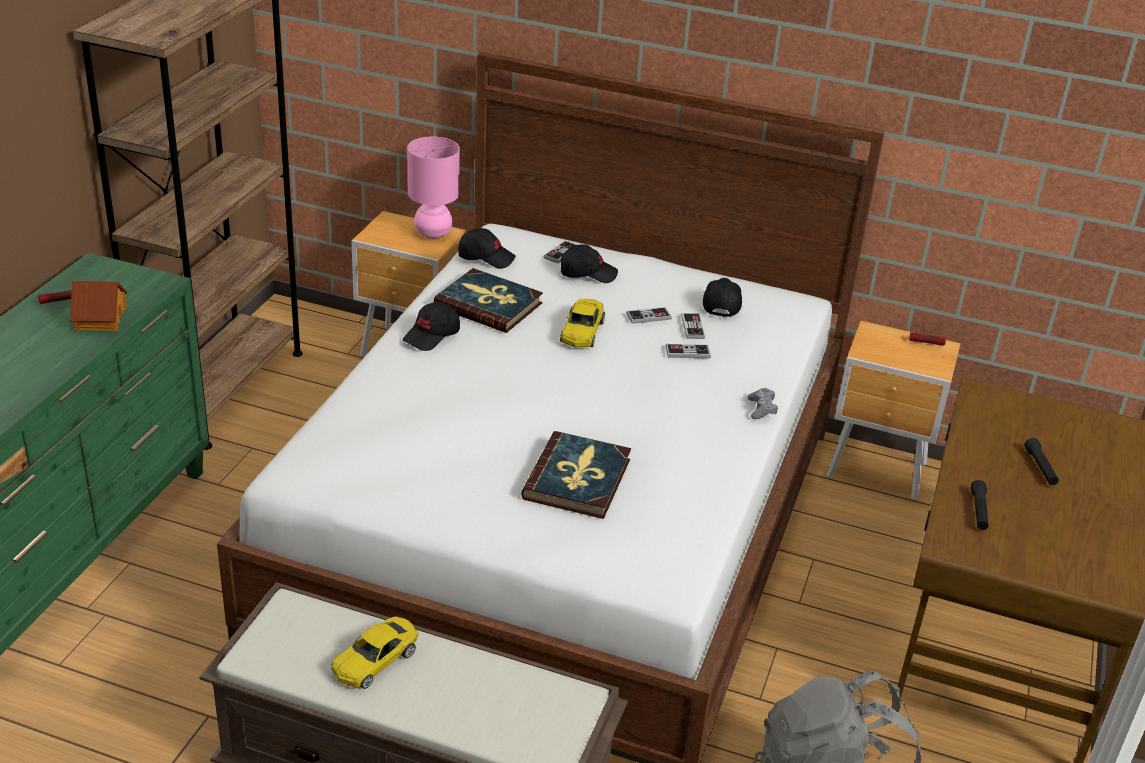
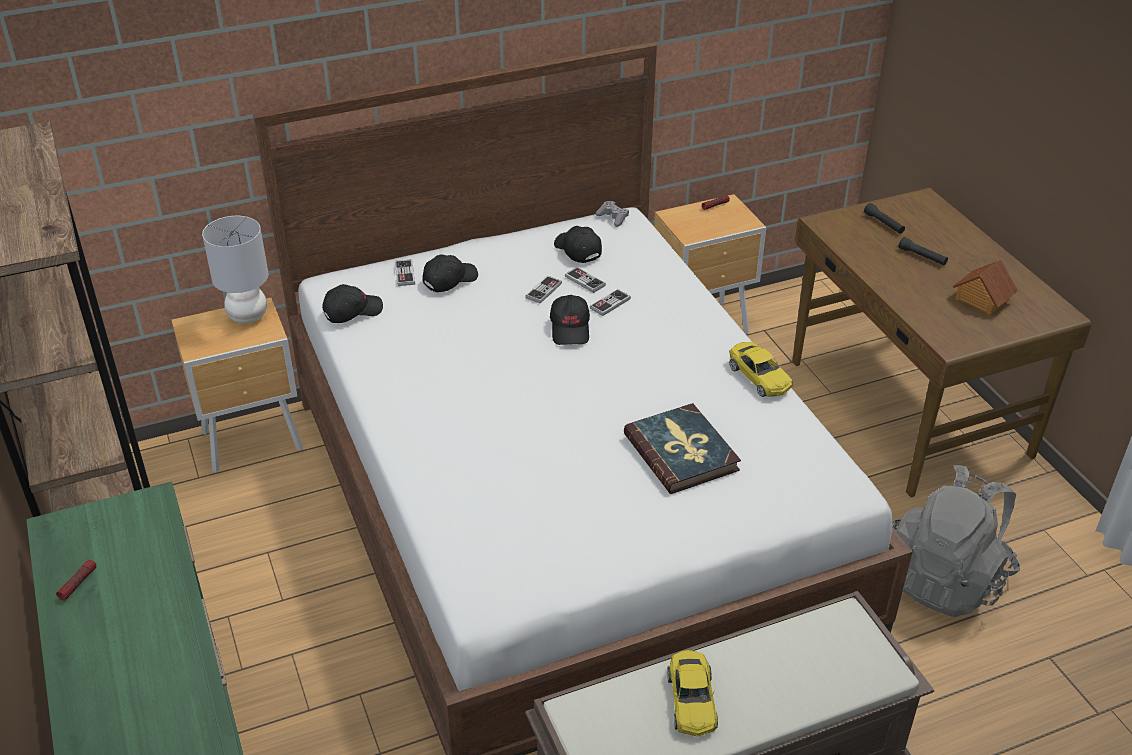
camera: 40 degrees left, 5 degrees up
(100, 318) = (148, 574): toy house -> toy house (981, 299)
(432, 336) = (411, 406): black cap -> black cap (570, 328)
(433, 233) = (247, 315): pink table lamp -> grey table lamp
(489, 305) = (415, 352): book -> none
(582, 331) = (516, 331): yellow toy car -> yellow toy car (759, 377)
(761, 409) = (714, 318): grey game controller -> grey game controller (613, 218)
(978, 511) = (933, 309): black flashlight -> black flashlight (883, 224)

